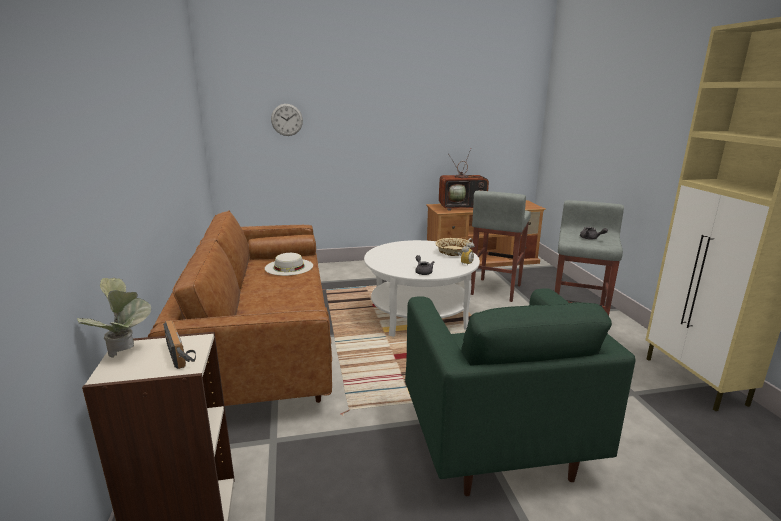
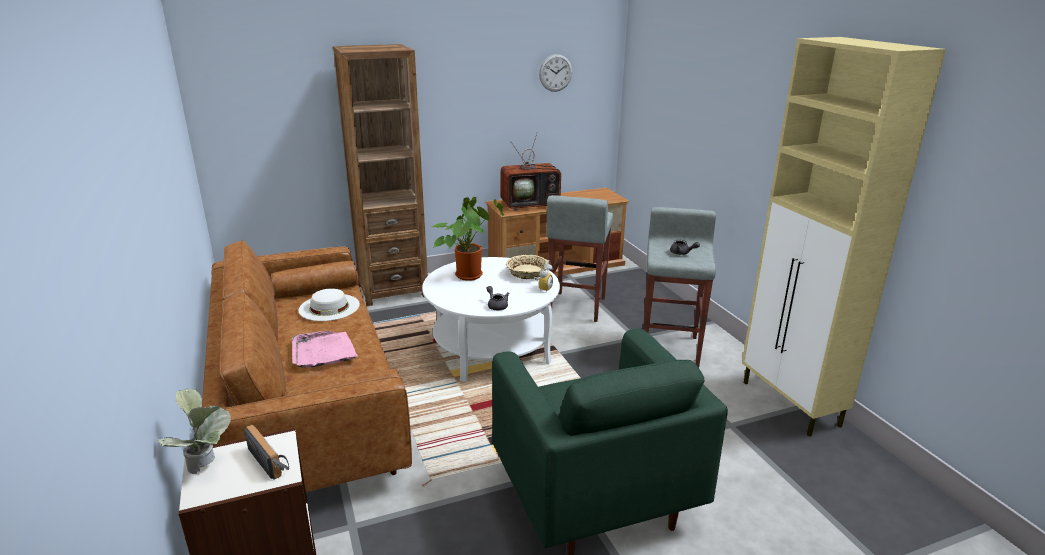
camera: 10 degrees left, 5 degrees up
(275, 295) = (323, 352): none -> pink tray
(287, 120) = (300, 106): wall clock -> wall clock (555, 73)
(348, 269) = (393, 290): none -> brown bookcase
(404, 250) = (469, 274): none -> potted plant

